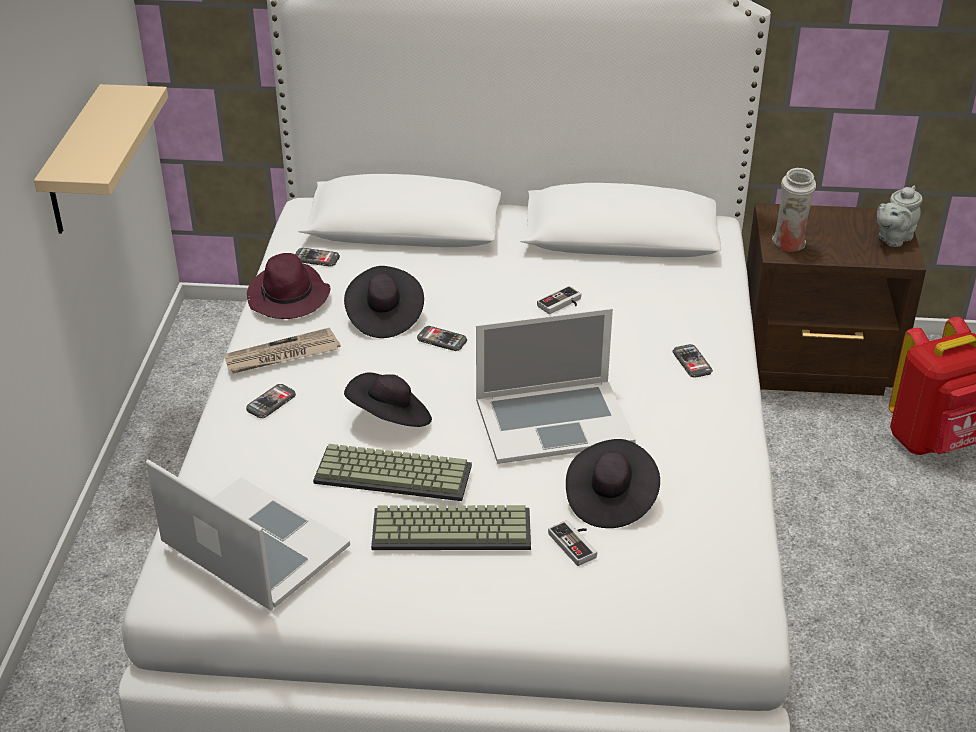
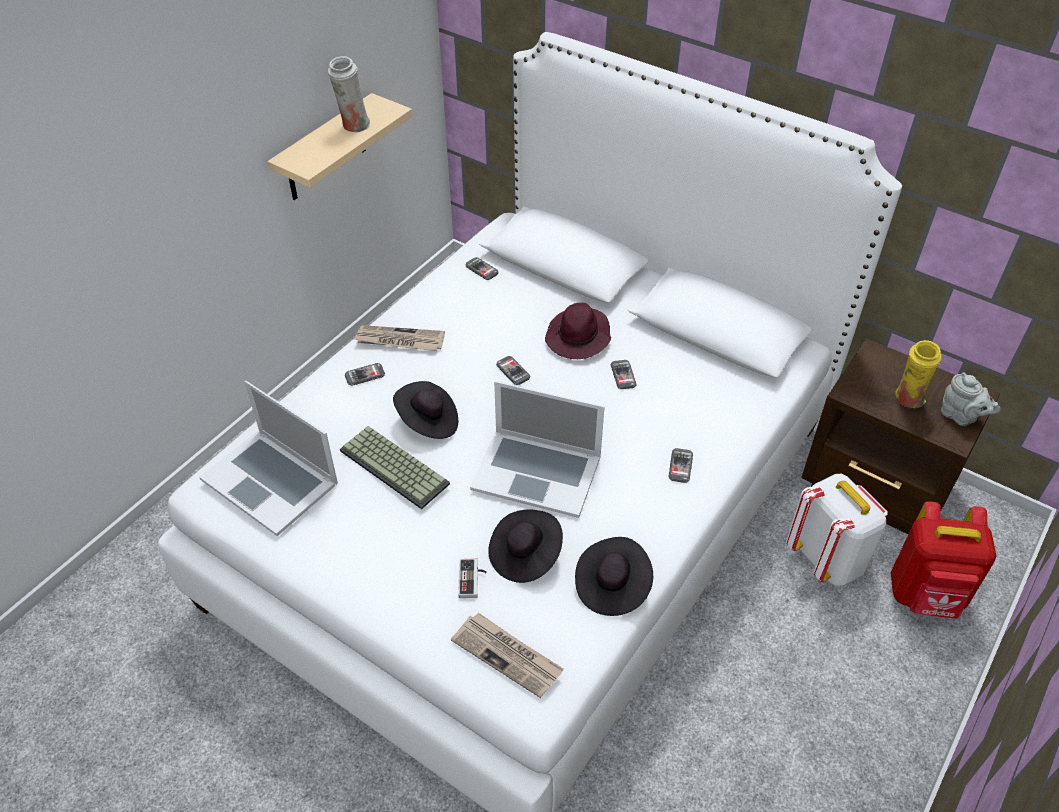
camera: 30 degrees right, 10 degrees up
(253, 544) = (270, 480): laptop -> laptop turned 150 degrees clockwise
(289, 298) = (439, 295): purple hat -> purple hat (578, 338)
(384, 317) = (489, 336): black hat -> black hat (612, 586)
(453, 528) = (400, 528): keyboard -> none
(562, 304) = (623, 375): game controller -> phone
(677, 594) = (508, 655): none -> newspaper
(789, 245) = (862, 388): white vase -> white vase (354, 126)
(822, 446) = (827, 559): none -> white backpack
(836, 241) = (908, 400): none -> yellow vase
(893, 239) = (961, 417): grey teapot -> grey teapot turned 120 degrees counterclockwise

